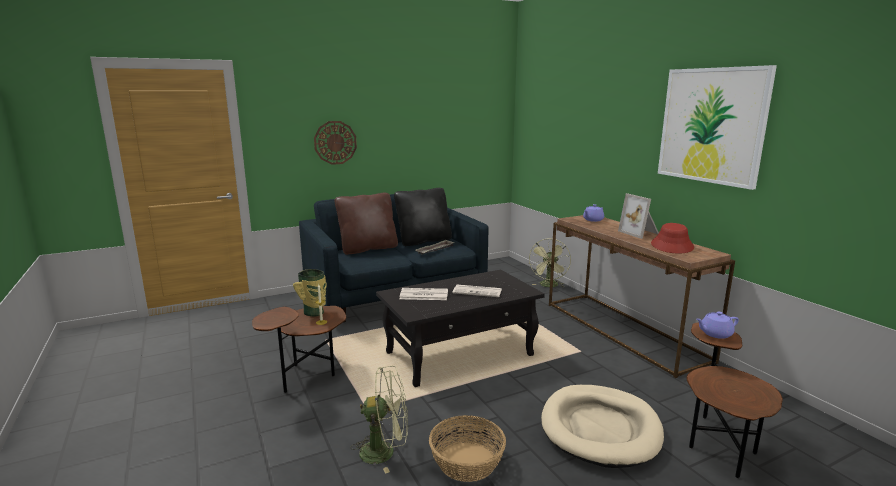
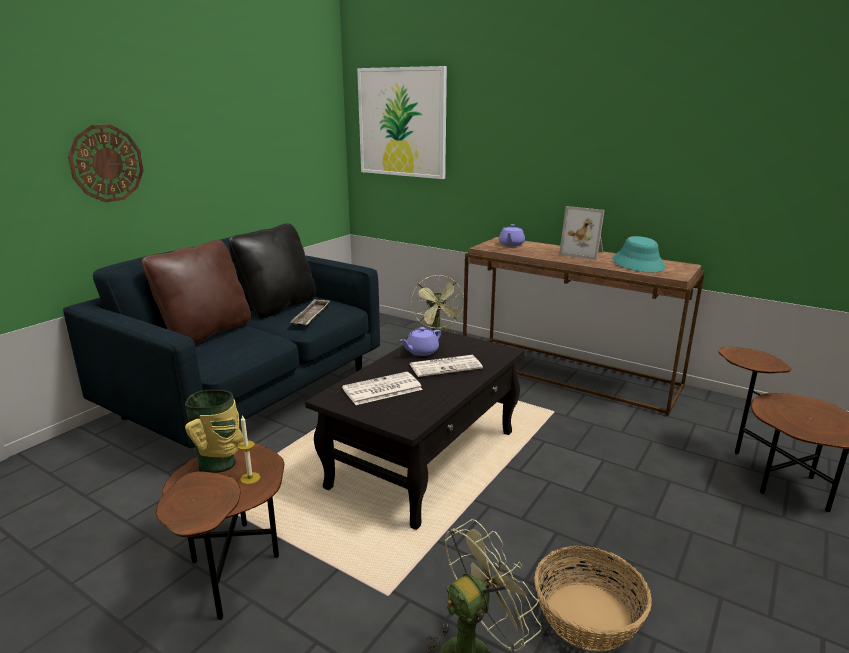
camera: 30 degrees left, 5 degrees up
(600, 428) = (669, 504): beige dog bed -> none
(672, 246) = (638, 264): red hat -> turquoise hat
(711, 125) = (666, 115): picture -> picture (402, 122)
(715, 334) = (752, 358): purple teapot -> purple teapot (421, 352)

